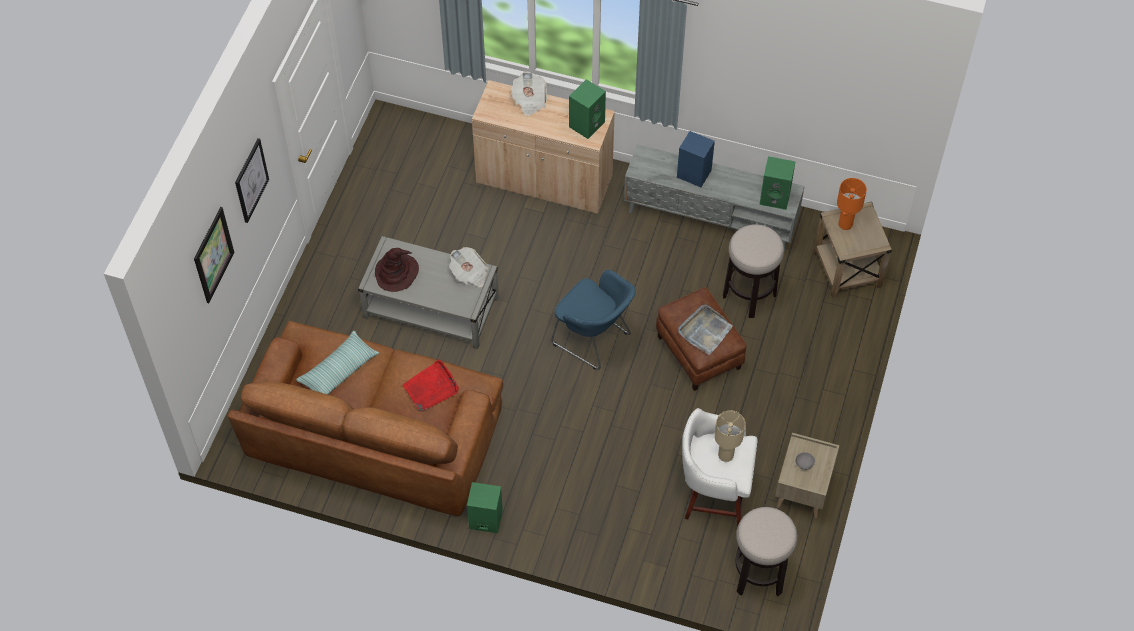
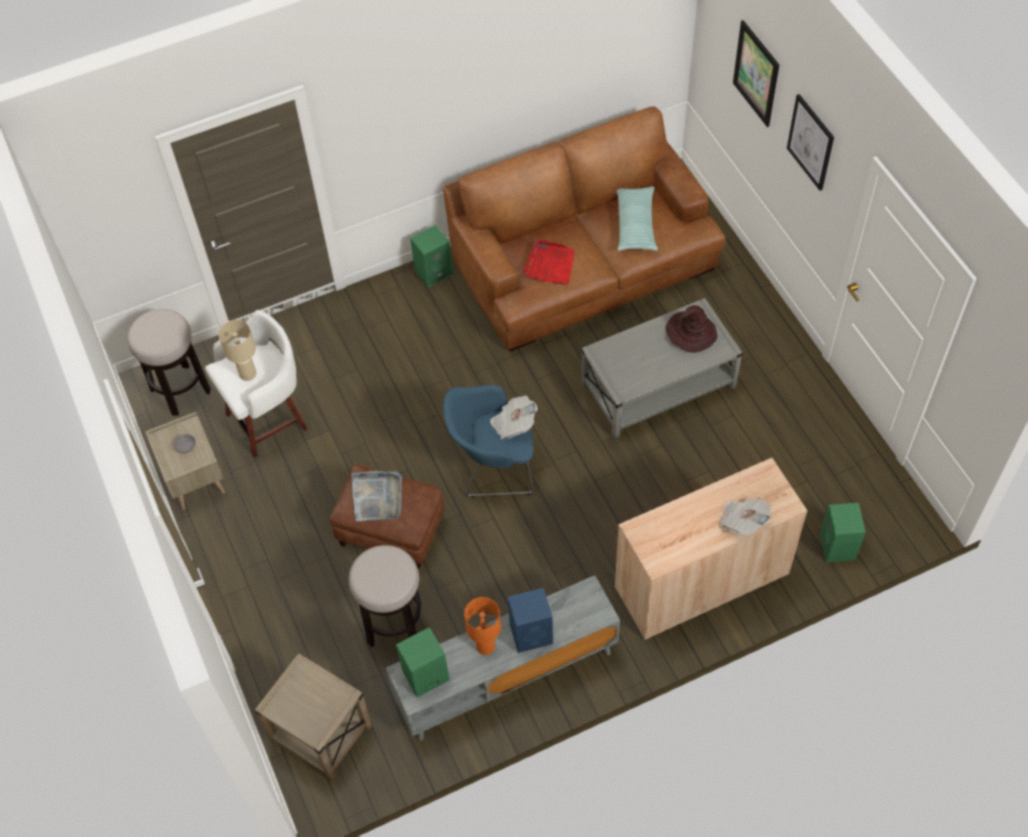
camera: 140 degrees right, 0 degrees up
(469, 273) = (631, 379): newspaper -> newspaper (513, 424)
(586, 123) = (661, 542): green speaker -> green speaker (838, 547)
(845, 224) = (325, 698): orange table lamp -> orange table lamp (485, 646)

